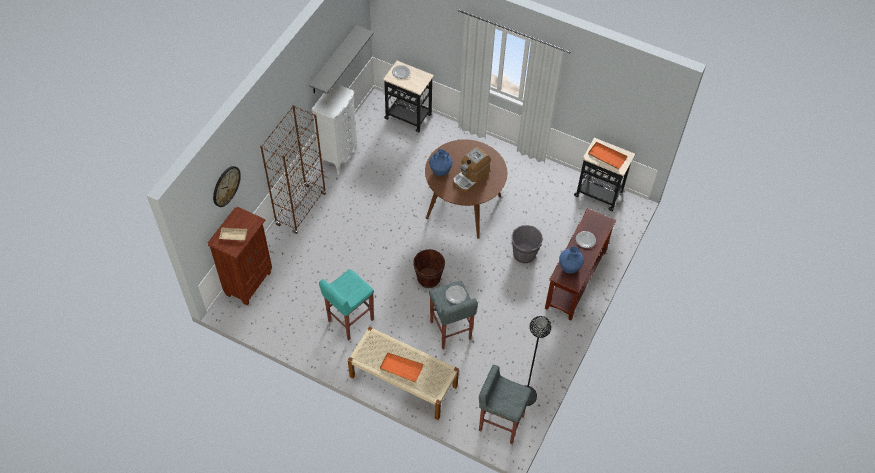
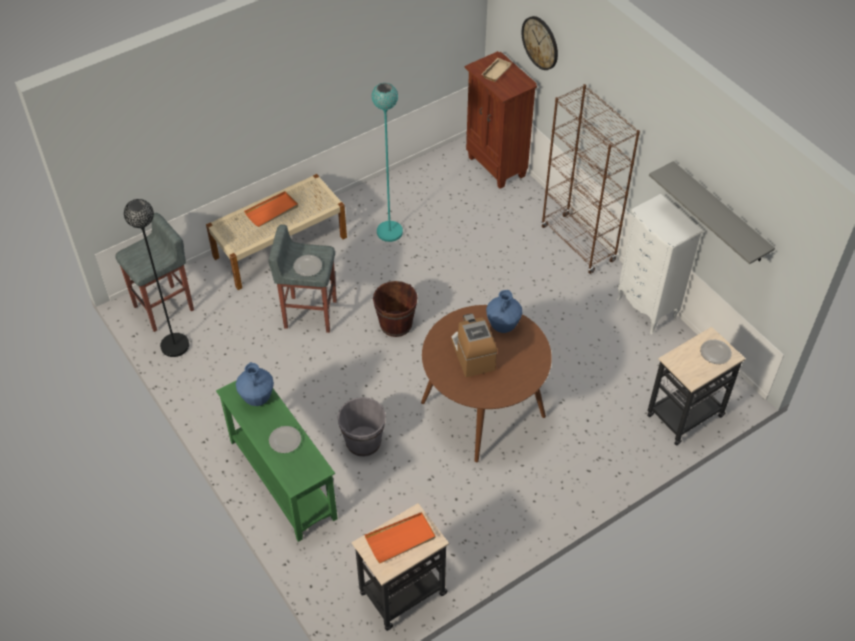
camera: 120 degrees right, 5 degrees down
(350, 320) = (389, 232): turquoise stool -> turquoise floor lamp
(575, 281) = (282, 479): brown console table -> green console table

